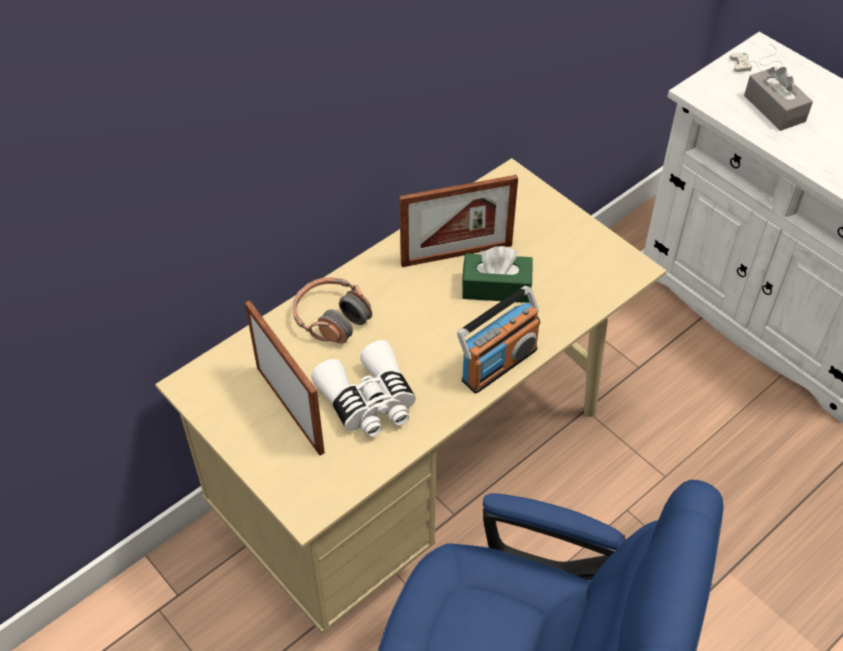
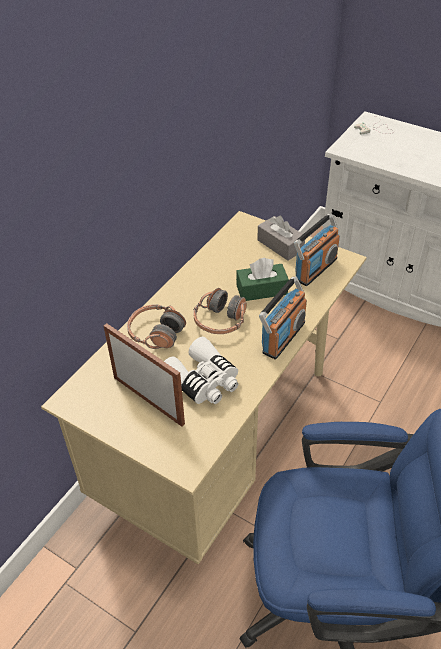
camera: 15 degrees left, 5 degrees down
(423, 320) = (220, 321): none -> headphones
(456, 254) = (226, 275): picture frame -> none
(584, 273) = (315, 269): none -> radio
(774, 108) = (393, 150): grey tissue box -> grey tissue box (280, 245)

